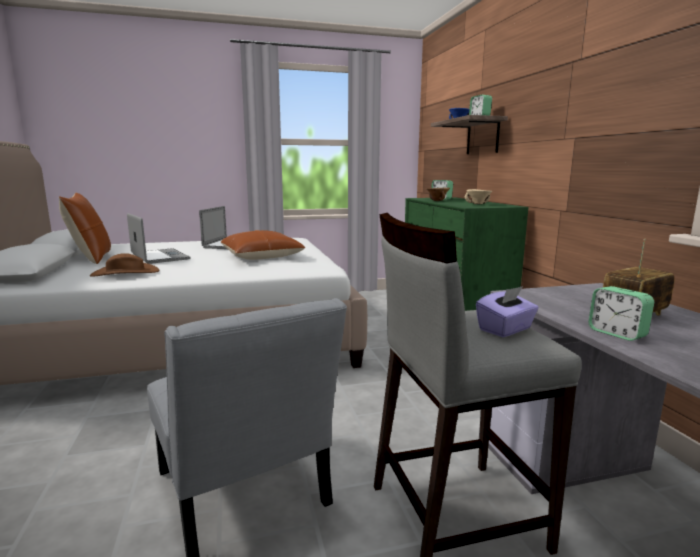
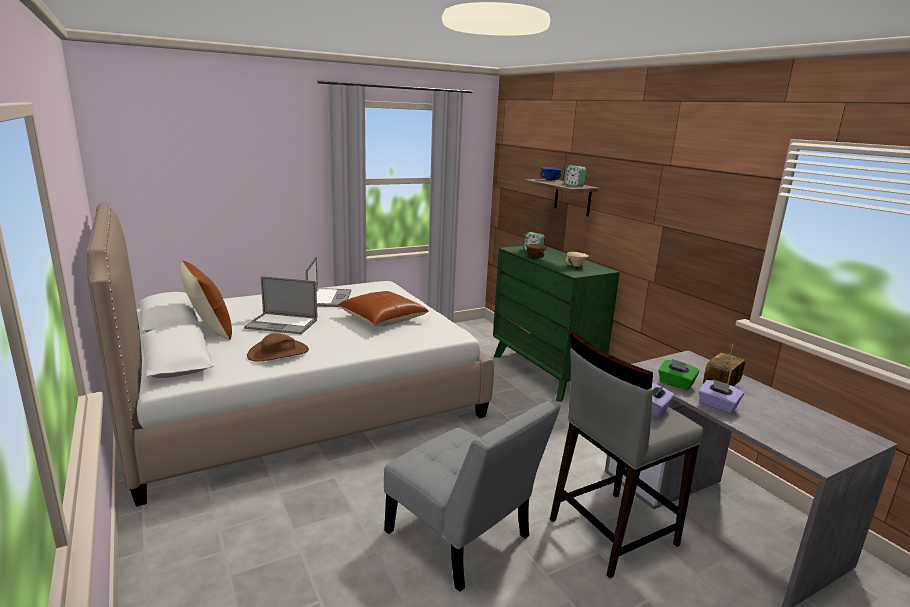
camera: 15 degrees left, 5 degrees up
(160, 256) = (281, 324): laptop -> laptop turned 150 degrees clockwise
(561, 309) = (675, 384): none -> green tissue box
(617, 333) = (717, 406): alarm clock -> purple tissue box

